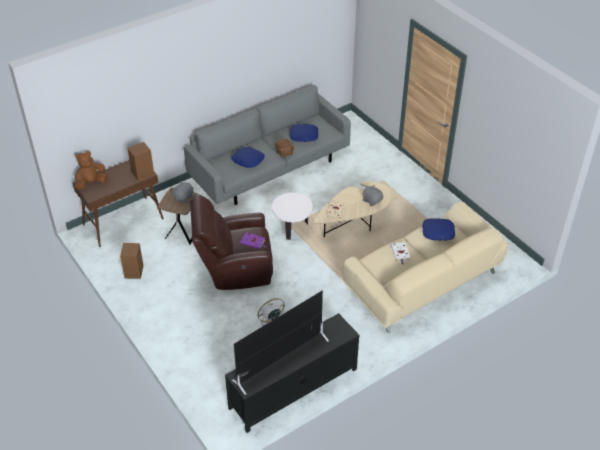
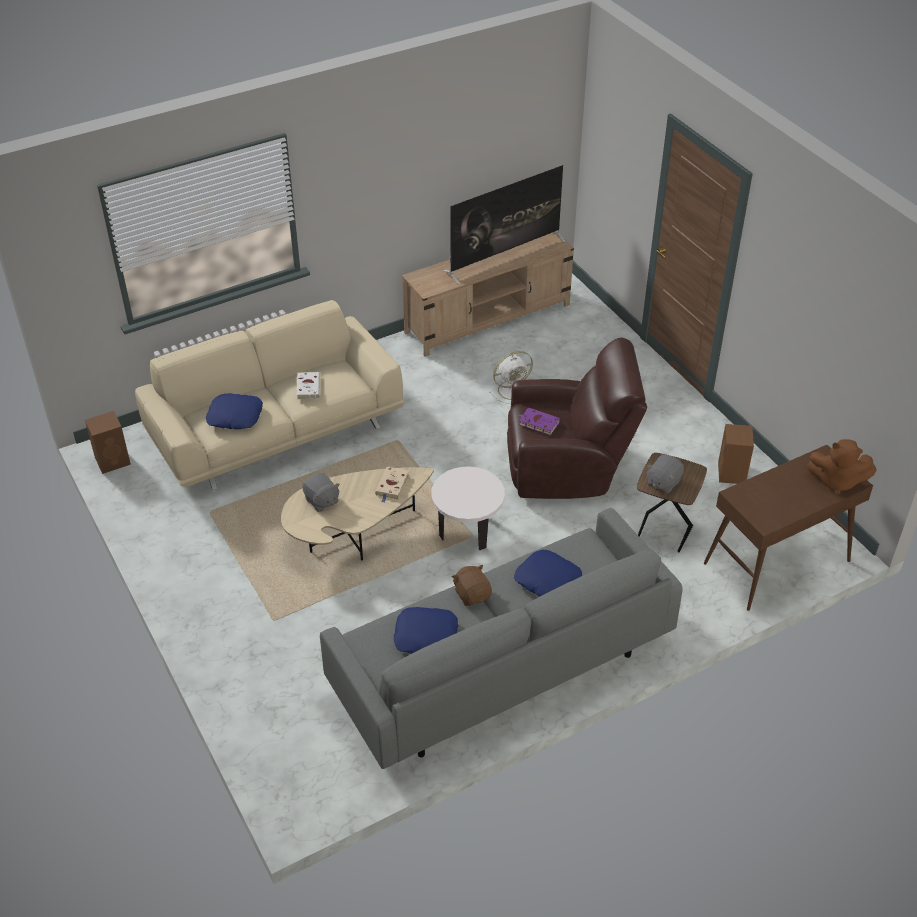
camera: 175 degrees left, 0 degrees up
(91, 183) = (836, 481): brown plush toy -> brown plush toy turned 45 degrees clockwise
(142, 173) = (747, 495): brown speaker -> brown speaker (113, 460)
(293, 388) = (488, 318): black tv stand -> beige tv stand

